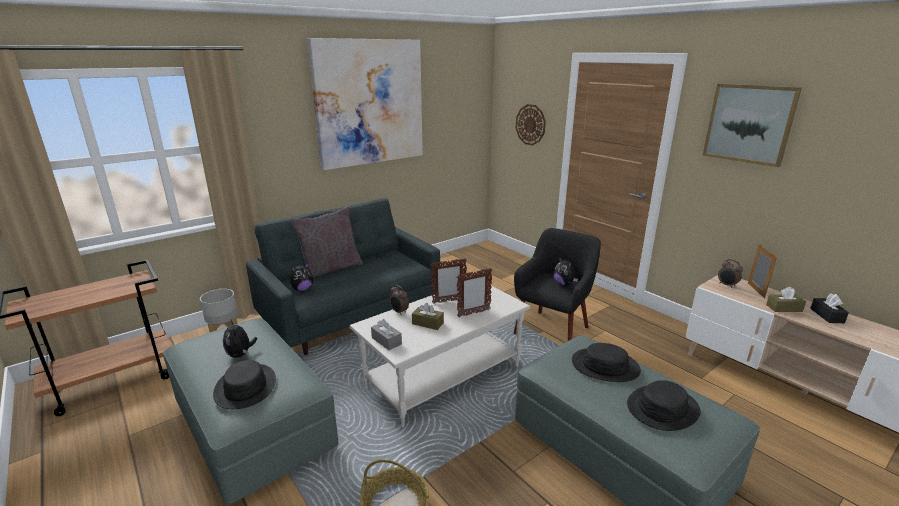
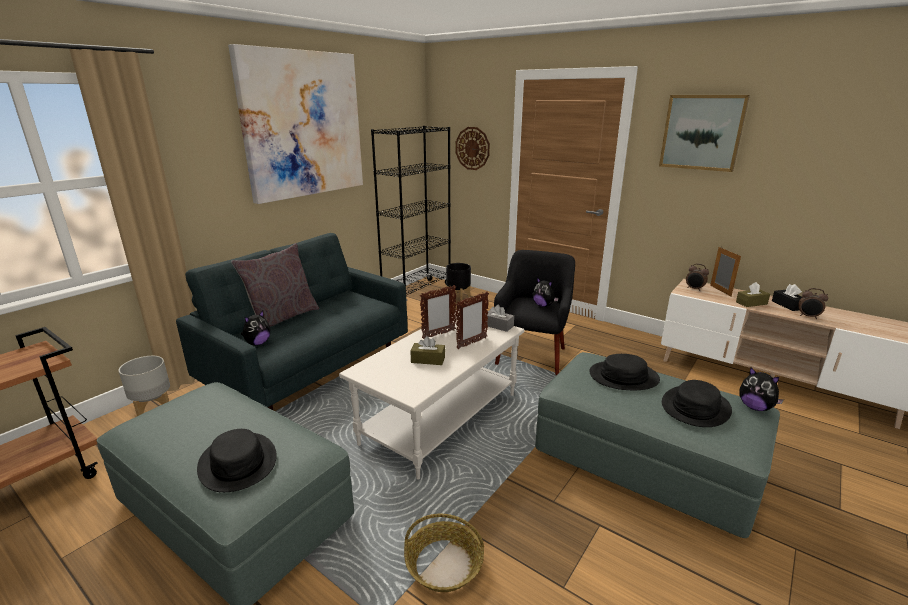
camera: 15 degrees left, 0 degrees up
(240, 354) = (213, 426): plush toy -> plush toy (755, 407)
(386, 341) = (391, 384): grey tissue box -> grey tissue box (498, 325)
(399, 312) = (389, 352): alarm clock -> alarm clock (808, 316)
(470, 255) = (417, 292): none -> black bookcase
(505, 264) = (458, 298): none -> black planter

